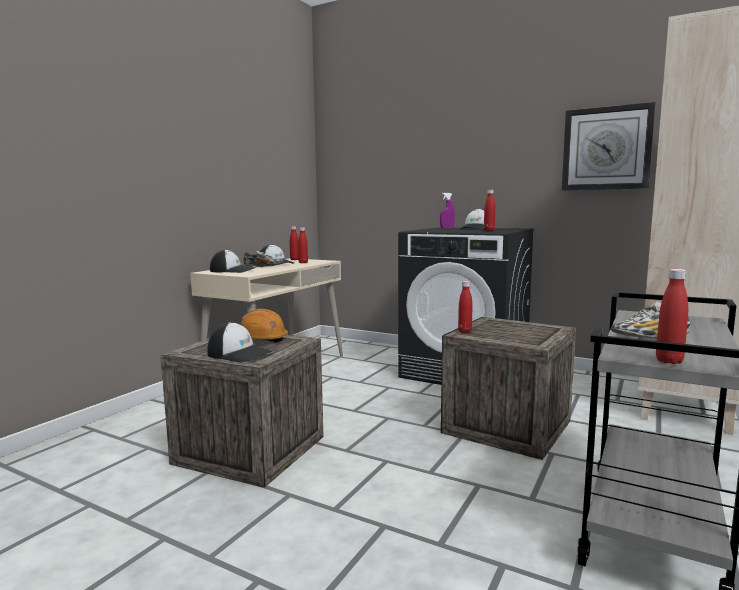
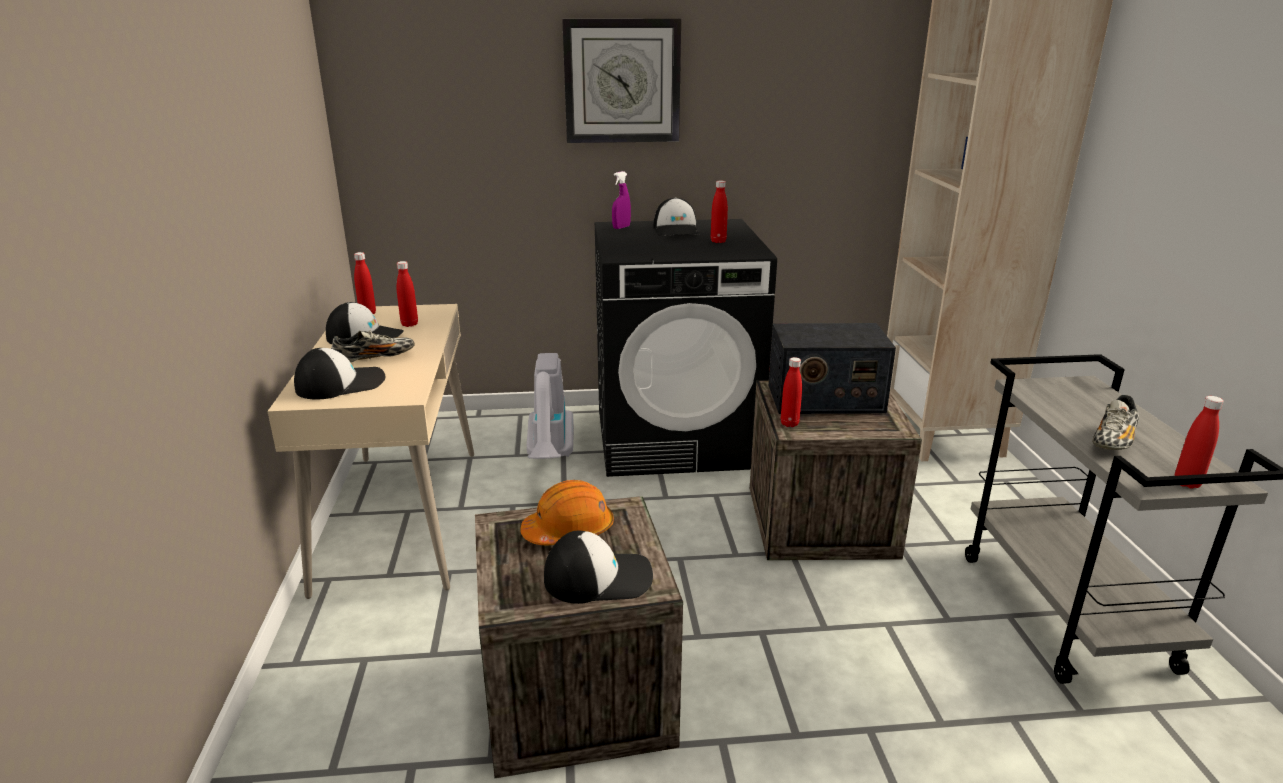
camera: 35 degrees left, 15 degrees up
(380, 364) = (550, 458): none -> vacuum cleaner
(512, 327) = (824, 399): none -> radio
(606, 148) = (834, 104): wall clock -> wall clock (622, 81)

